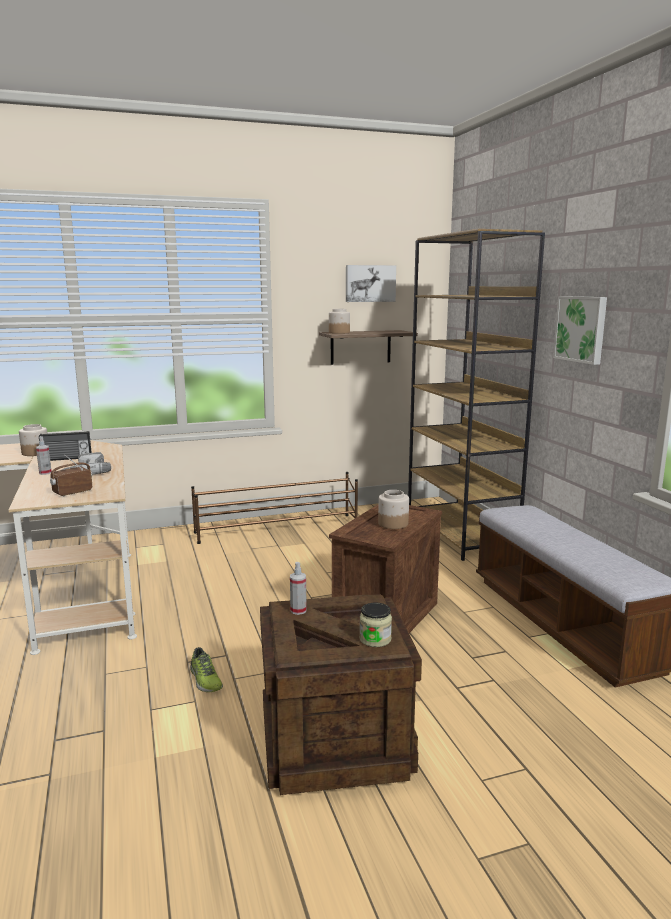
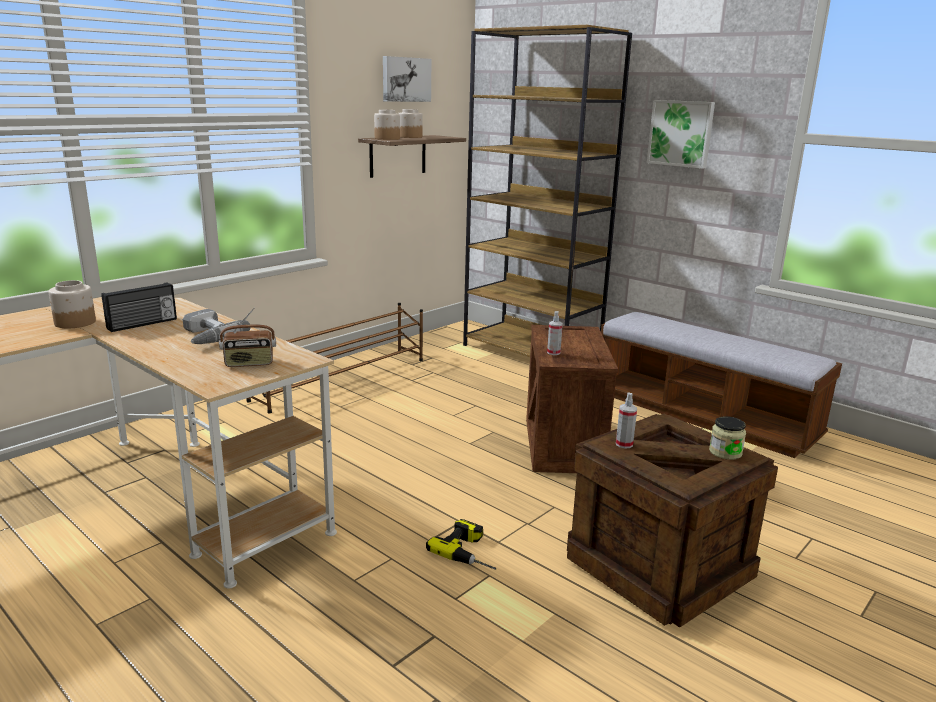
camera: 30 degrees left, 5 degrees up
(45, 473) = (153, 346): spray bottle -> spray bottle (553, 352)
(72, 492) = (249, 363): radio -> radio turned 120 degrees counterclockwise
(205, 679) = (471, 552): shoe -> power drill
(392, 524) = (578, 346): jar -> jar (410, 137)

